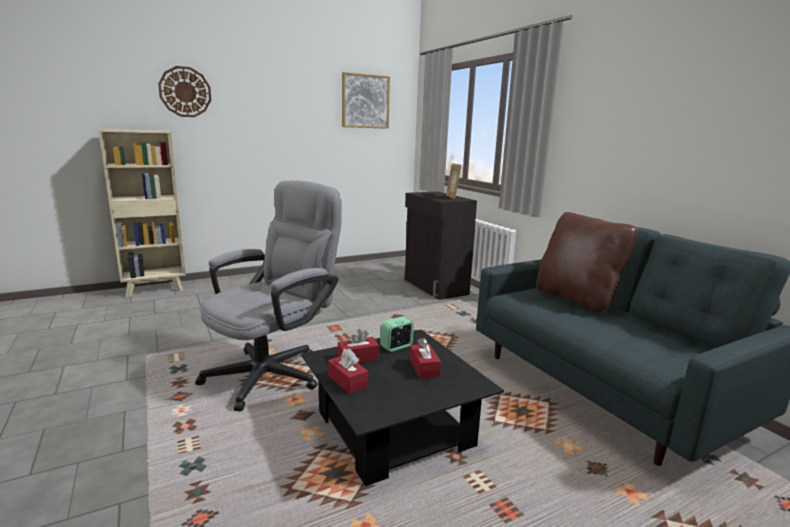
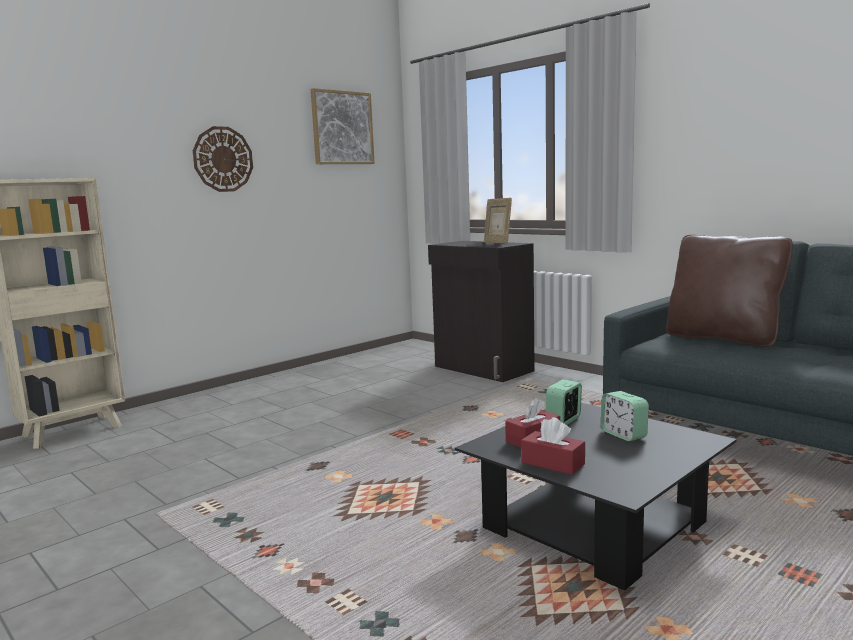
camera: 15 degrees left, 5 degrees down
(185, 92) = (100, 120): wall clock -> wall clock (223, 159)
(274, 372) = (372, 497): grey office chair -> none
(424, 368) = (623, 435): red tissue box -> alarm clock

